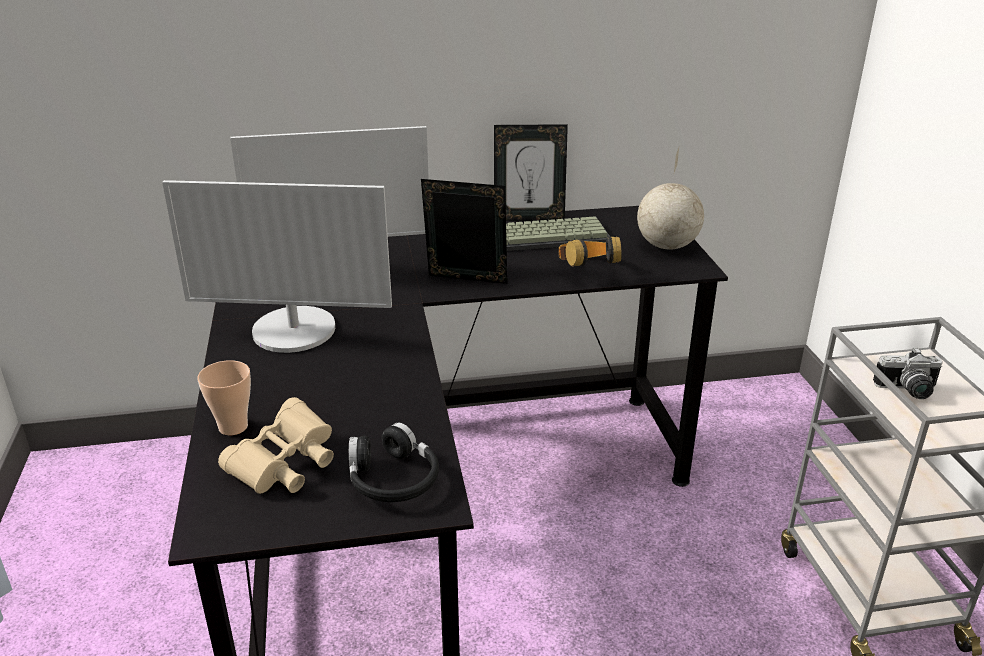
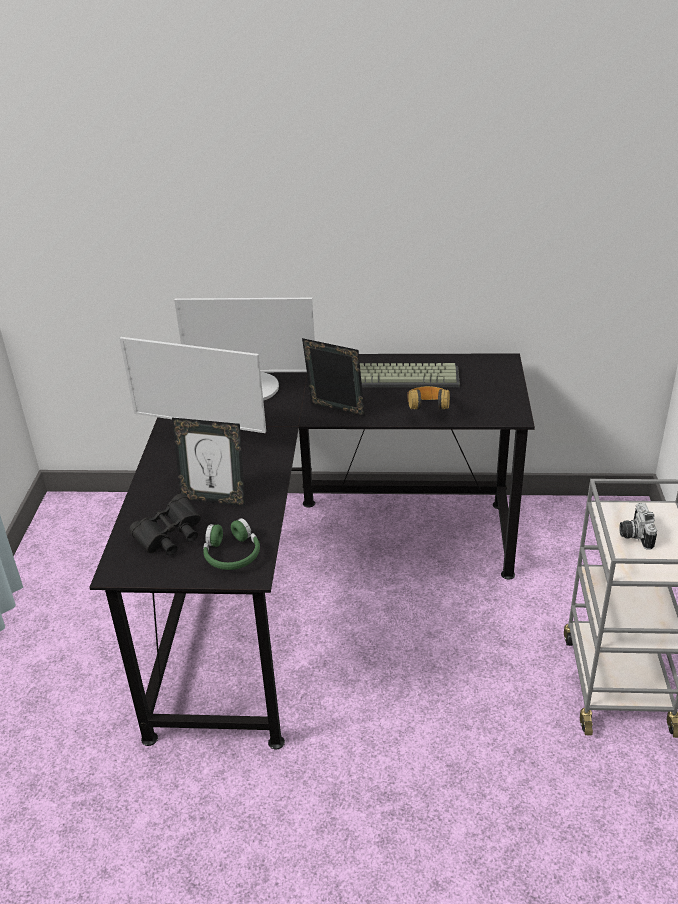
camera: 15 degrees right, 5 degrees up
(233, 427) = (146, 506): cup -> none
(285, 467) = (170, 537): beige binoculars -> black binoculars
(392, 479) = (232, 554): black headphones -> green headphones
(529, 218) = (406, 358): picture frame -> picture frame (214, 499)
(666, 246) = (500, 394): globe -> none
(908, 391) = (634, 535): camera -> camera turned 75 degrees clockwise

